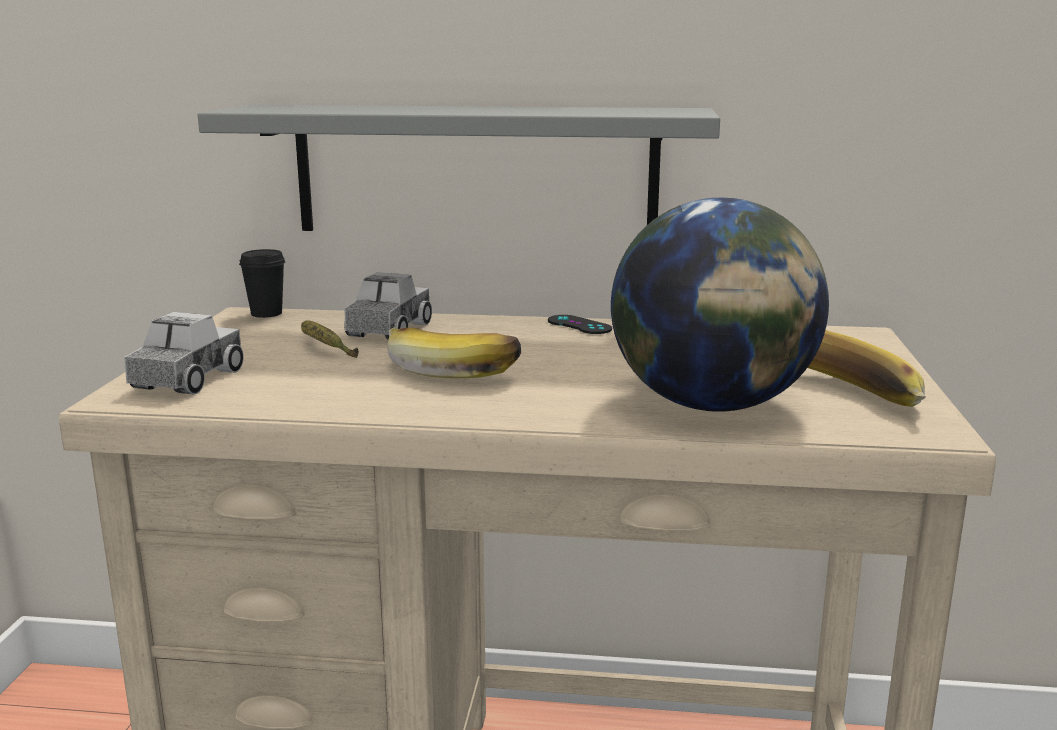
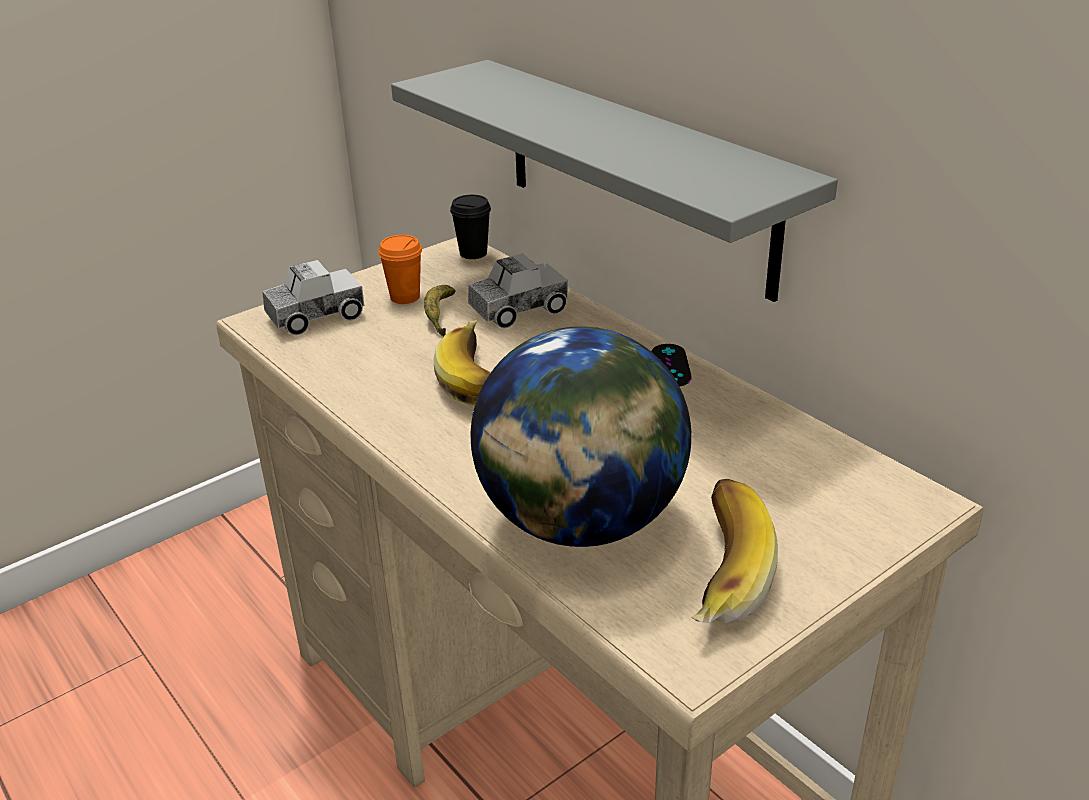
camera: 45 degrees right, 15 degrees up
(259, 348) = (405, 297): none -> orange cup

